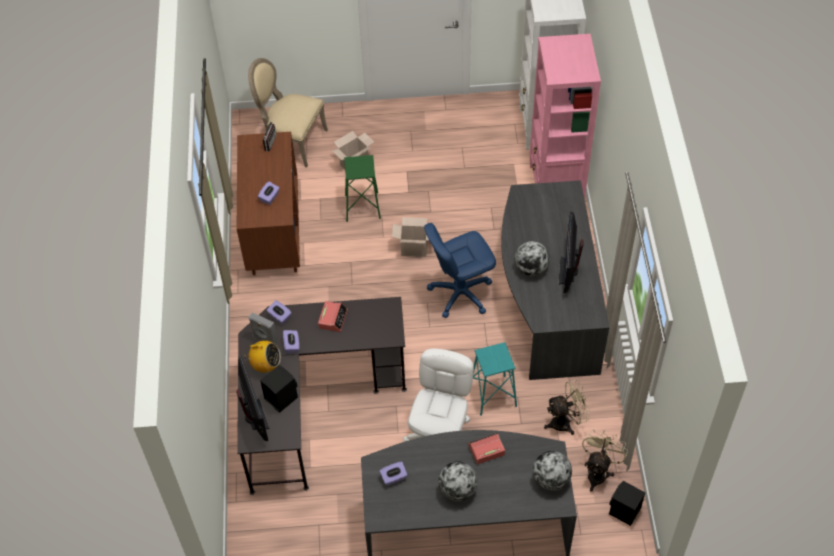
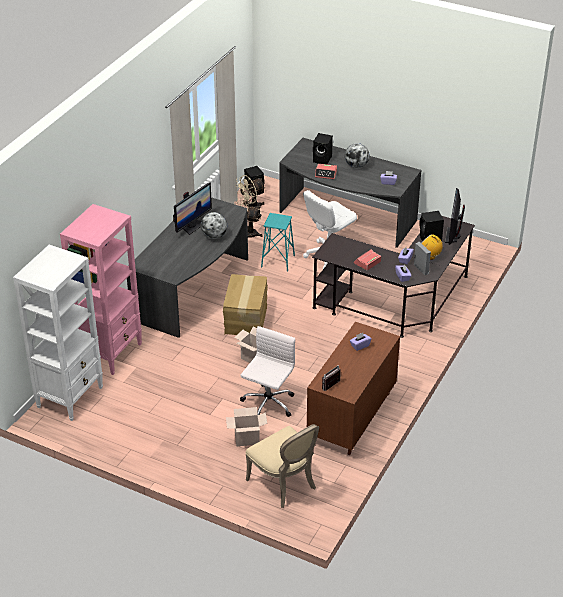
camera: 150 degrees left, 15 degrees down
(362, 207) = (268, 404): green stool -> white office chair
(460, 293) = (246, 319): blue office chair -> cardboard box
(512, 479) = (323, 159): none -> black speaker
(551, 479) = (302, 152): globe -> none

